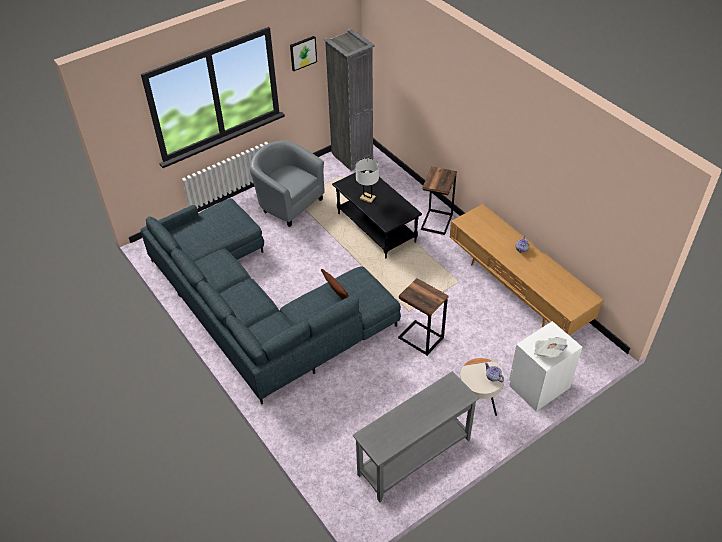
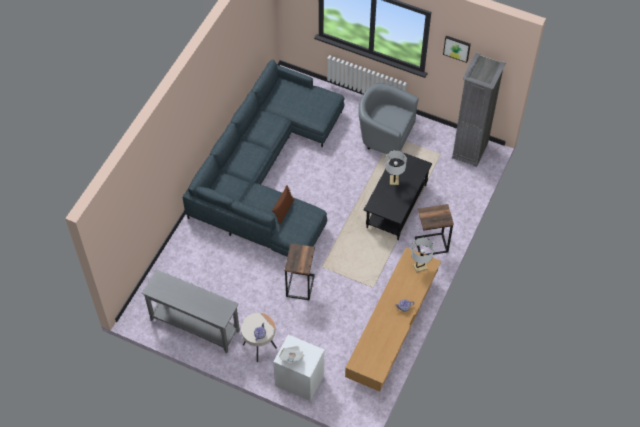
camera: 60 degrees right, 10 degrees up
(288, 203) = (384, 135): grey armchair -> grey armchair turned 75 degrees counterclockwise
(481, 220) = (420, 267): none -> white table lamp

